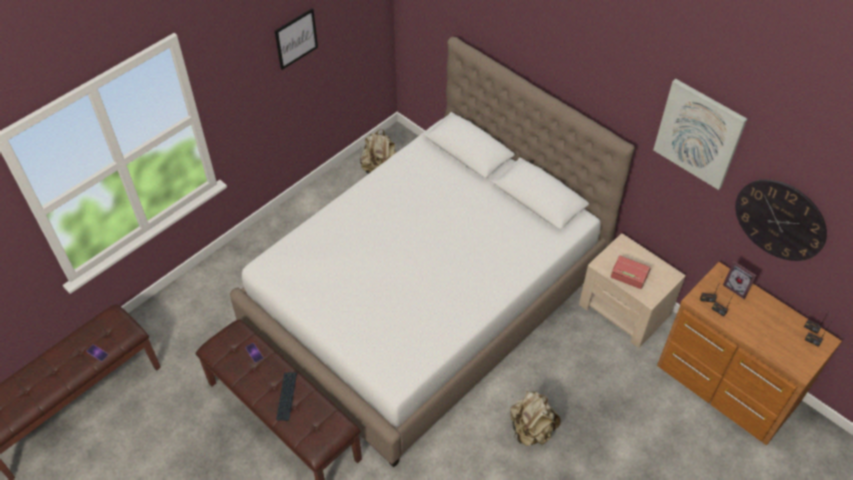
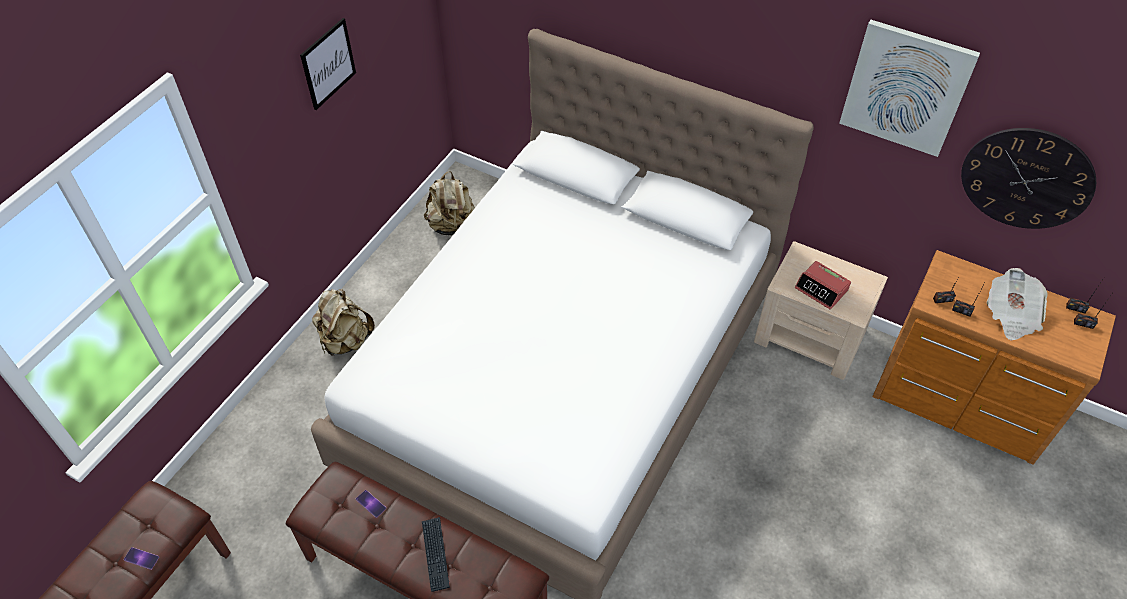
camera: 15 degrees left, 0 degrees up
(531, 430) = (750, 515): beige backpack -> beige backpack (345, 340)
(629, 274) = (821, 289): alarm clock -> alarm clock turned 150 degrees counterclockwise
(737, 287) = (971, 277): picture frame -> none
(756, 322) = (1011, 315): none -> newspaper

